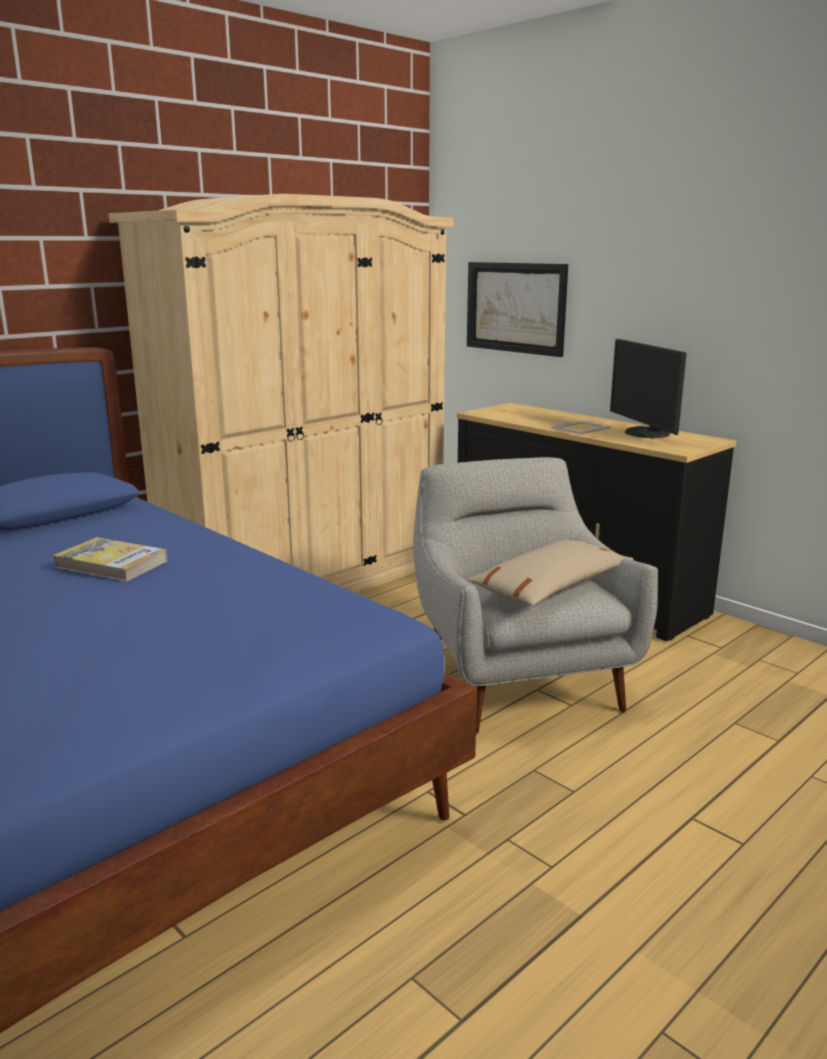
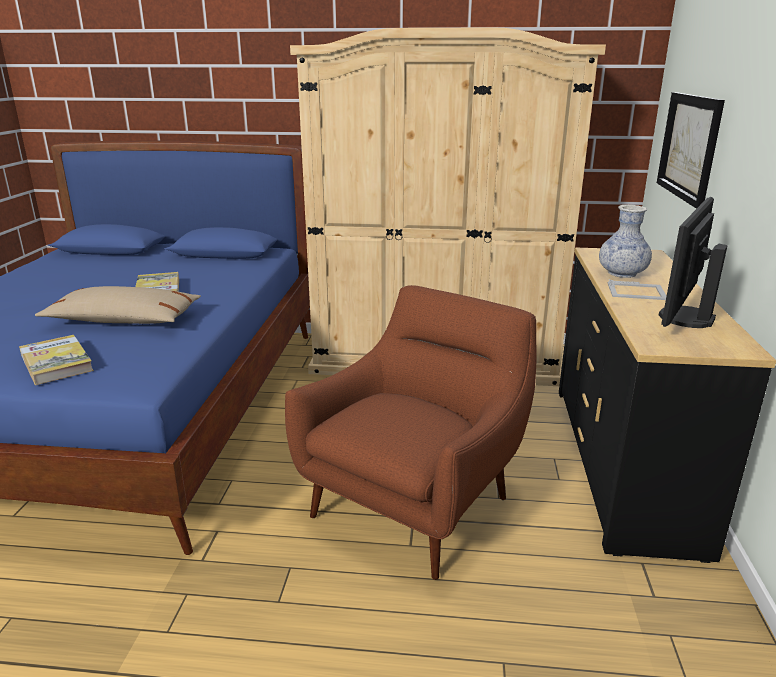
camera: 50 degrees right, 5 degrees up
(246, 650) = (56, 363): none -> book
(518, 680) = (415, 502): grey armchair -> brown armchair
(540, 420) = (622, 273): none -> vase
(550, 587) = (400, 428): beige pillow -> beige pillow (124, 320)

